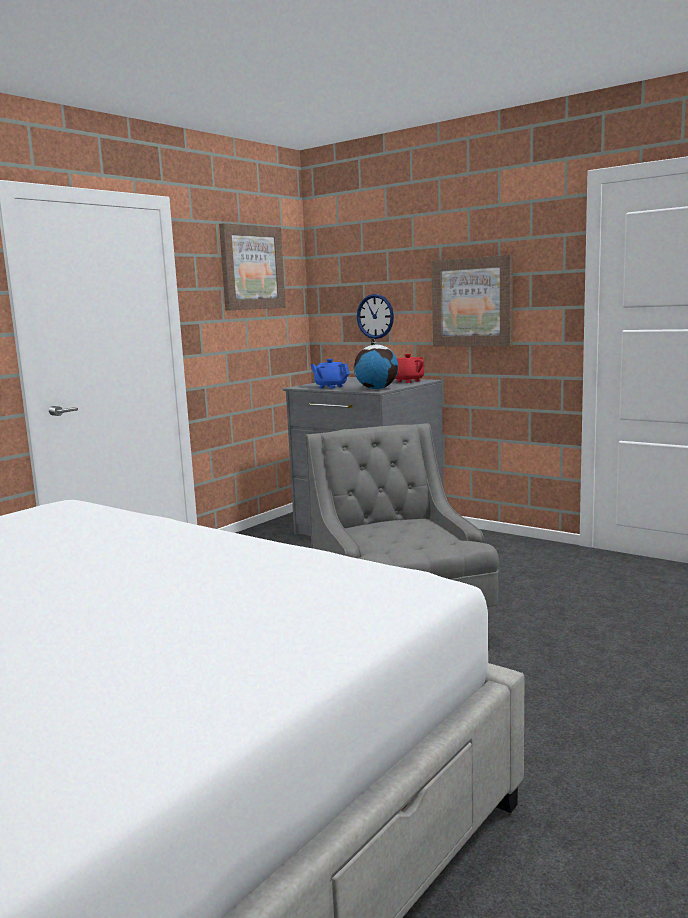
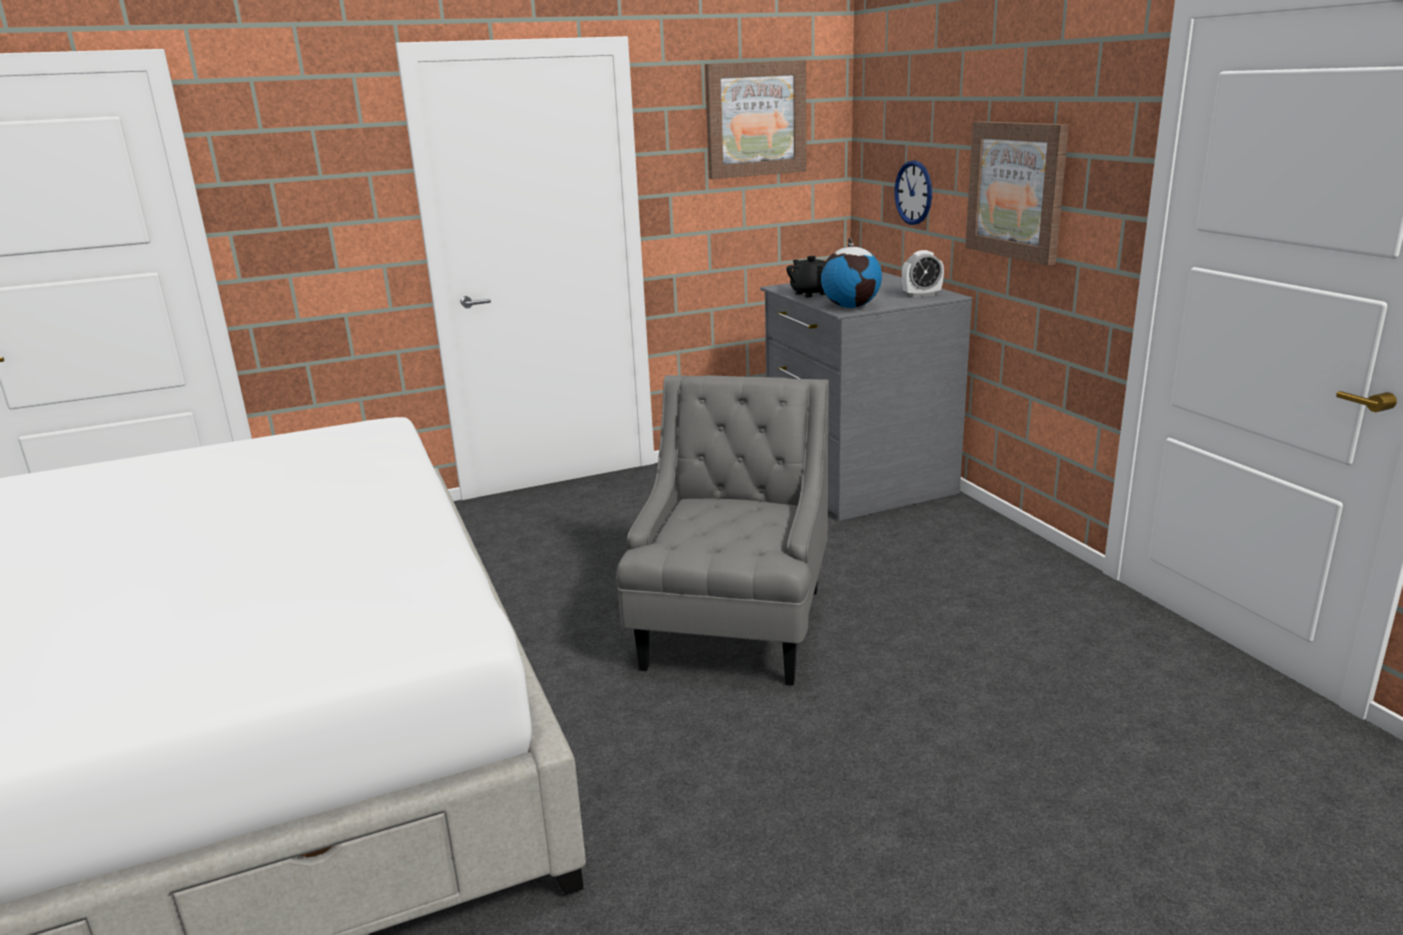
camera: 30 degrees right, 10 degrees up
(330, 387) = (811, 293): blue teapot -> black teapot
(408, 381) = (921, 295): red teapot -> alarm clock

